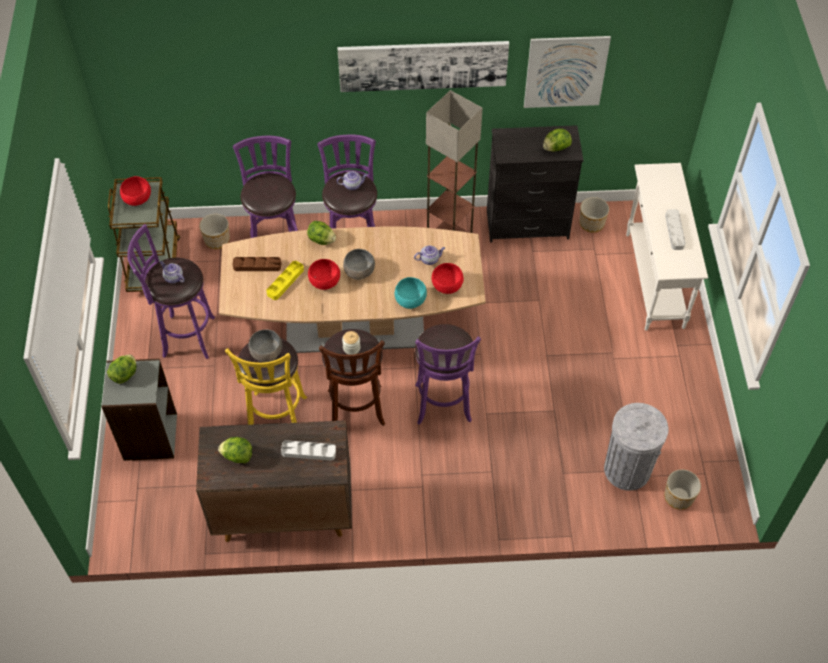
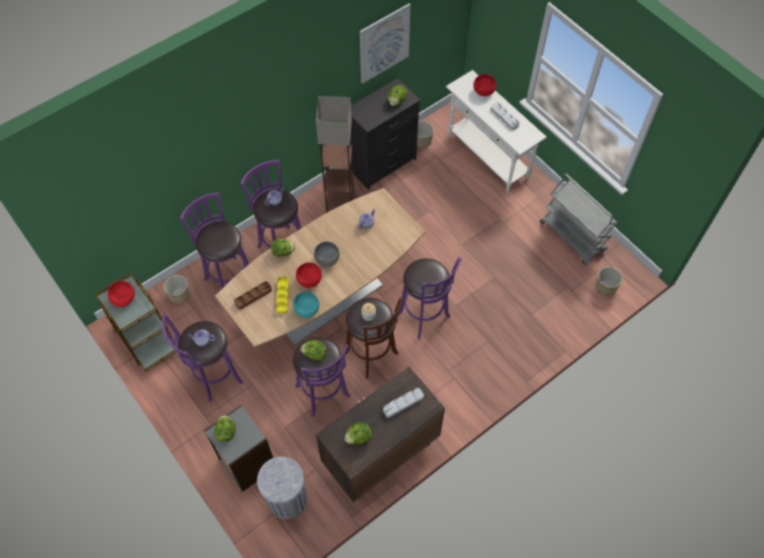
camera: 35 degrees left, 5 degrees up
(266, 353) = (314, 354): grey bowl -> lettuce
(276, 418) = (324, 394): yellow stool -> purple stool
(410, 300) = (377, 259): turquoise bowl -> turquoise bowl (306, 309)
(423, 65) = (291, 87): picture -> none
(447, 285) = (392, 234): red bowl -> red bowl (484, 91)
(627, 469) = (564, 288): grey trash can -> grey trash can (287, 500)
(685, 420) = (573, 237): none -> grey cart

